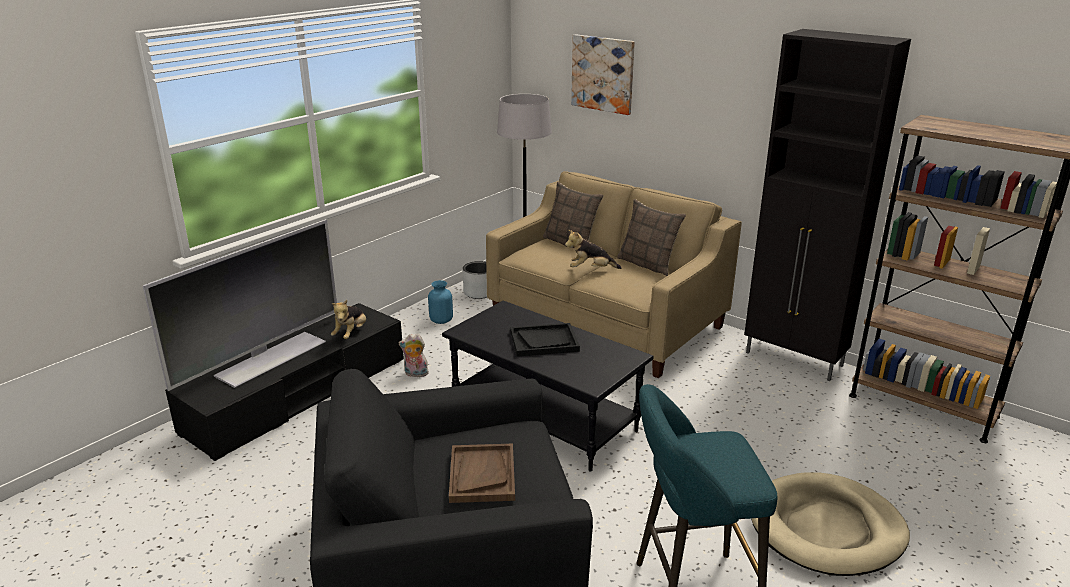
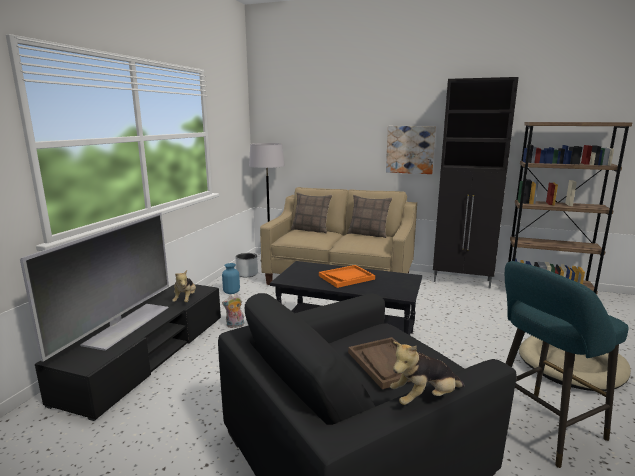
camera: 20 degrees left, 10 degrees down
(544, 341) = (346, 277): black tray -> orange tray
(591, 269) = (337, 240): plush toy -> plush toy (424, 398)
(603, 74) = (317, 124): picture -> picture (410, 149)

